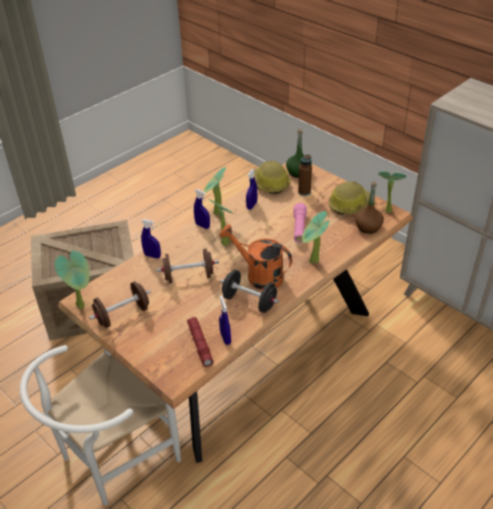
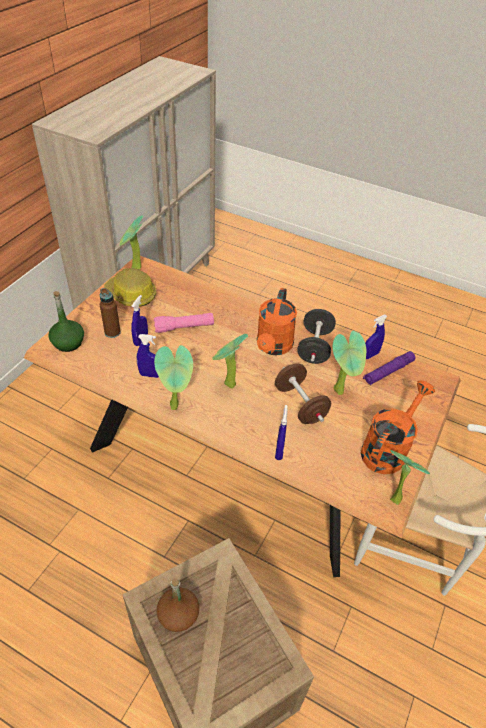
camera: 110 degrees left, 5 degrees up
(122, 315) = (387, 448): brown dumbbell -> orange watering can
(200, 344) = (388, 372): red flashlight -> purple flashlight
(202, 225) = (204, 414): blue spray bottle -> blue spray bottle (141, 340)
(270, 183) = (97, 365): hard hat -> none
(312, 262) = (238, 311): potted plant -> potted plant (341, 391)
(368, 227) = (168, 279): brown bottle -> brown bottle (178, 615)

